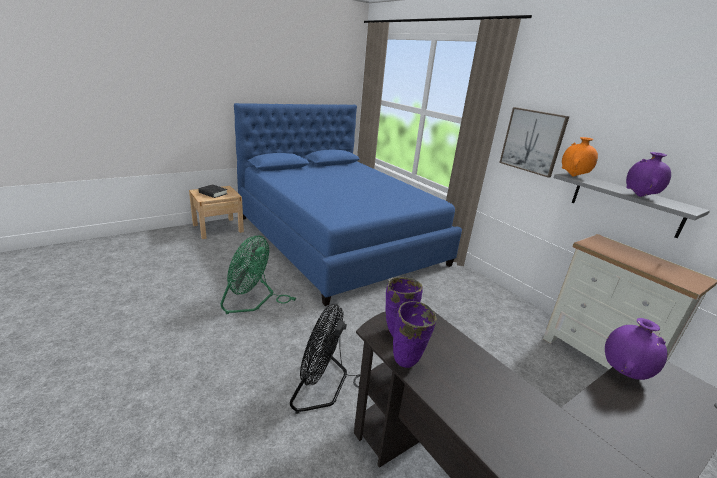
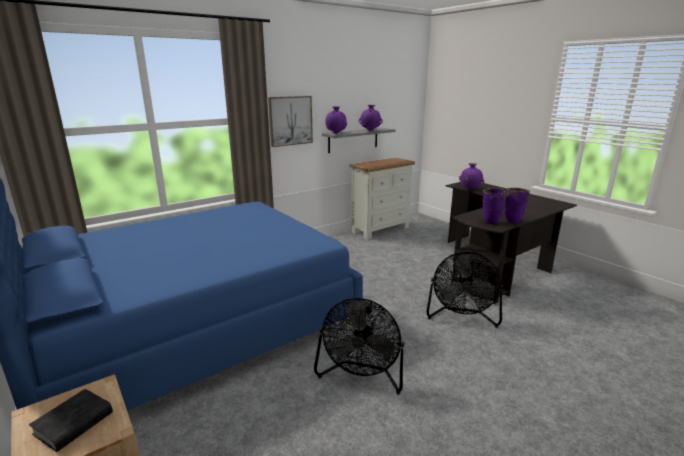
camera: 90 degrees left, 5 degrees down
(258, 298) = (359, 373): green fan -> black fan
(573, 176) = (336, 133): orange vase -> purple vase

